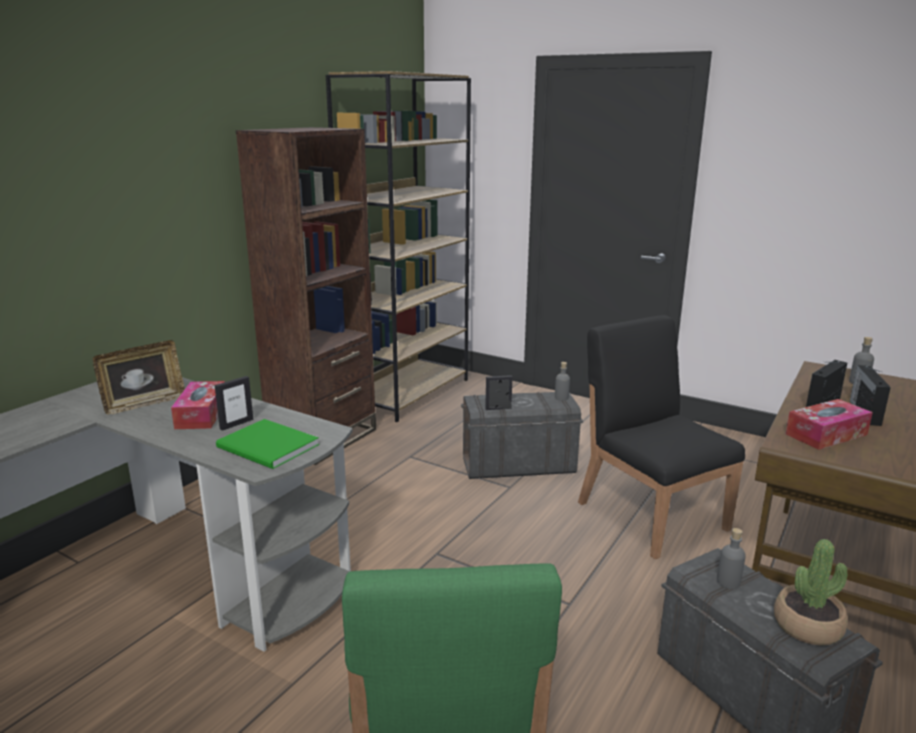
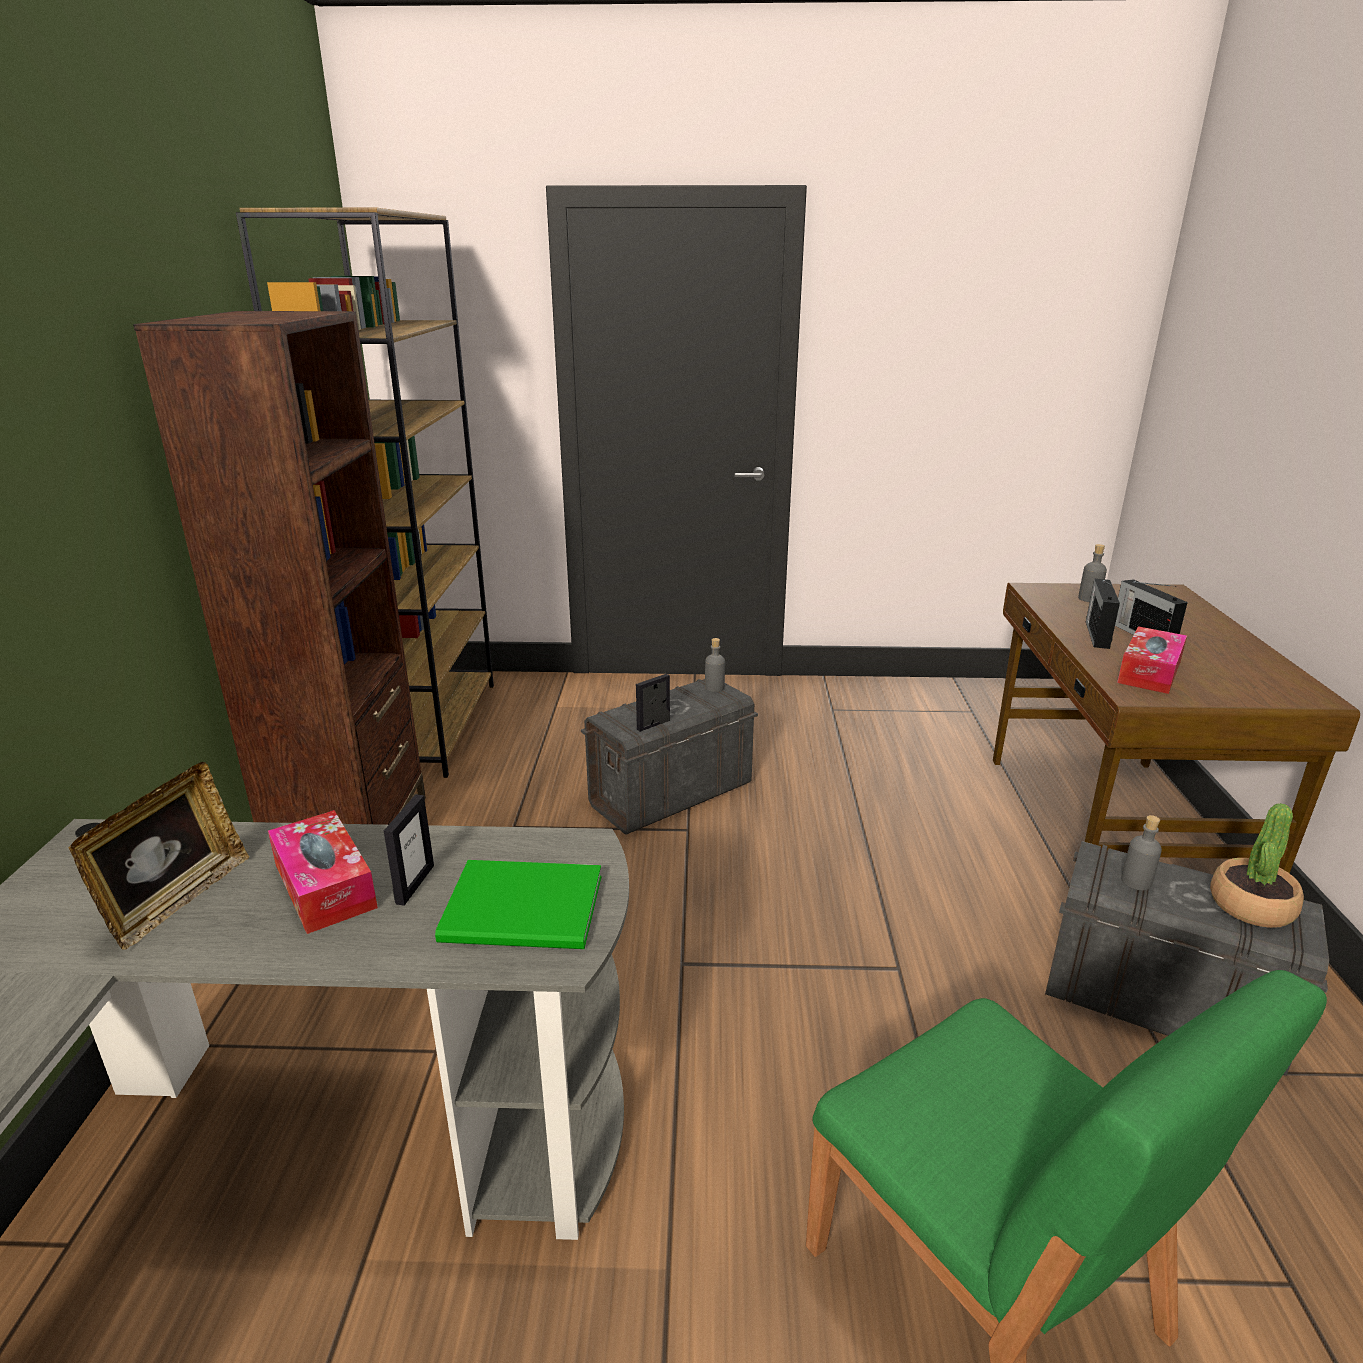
camera: 30 degrees left, 5 degrees up
(651, 514) = (876, 812): black chair -> none

